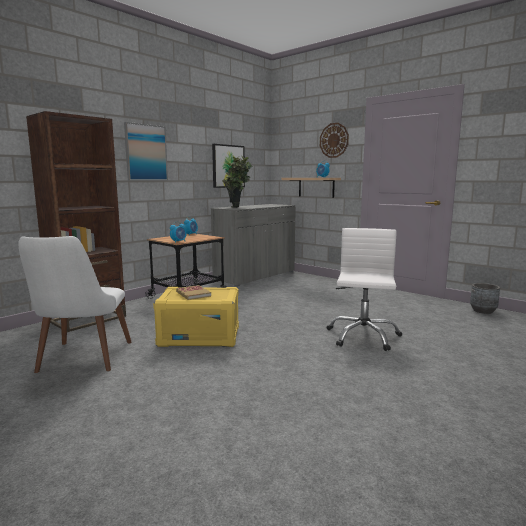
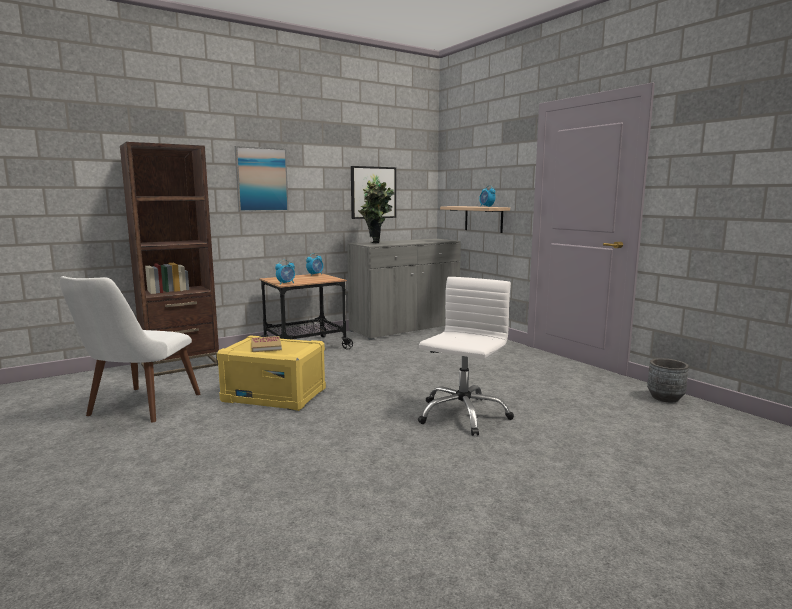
camera: 15 degrees right, 0 degrees up
(334, 140) = (503, 159): wall clock -> none

